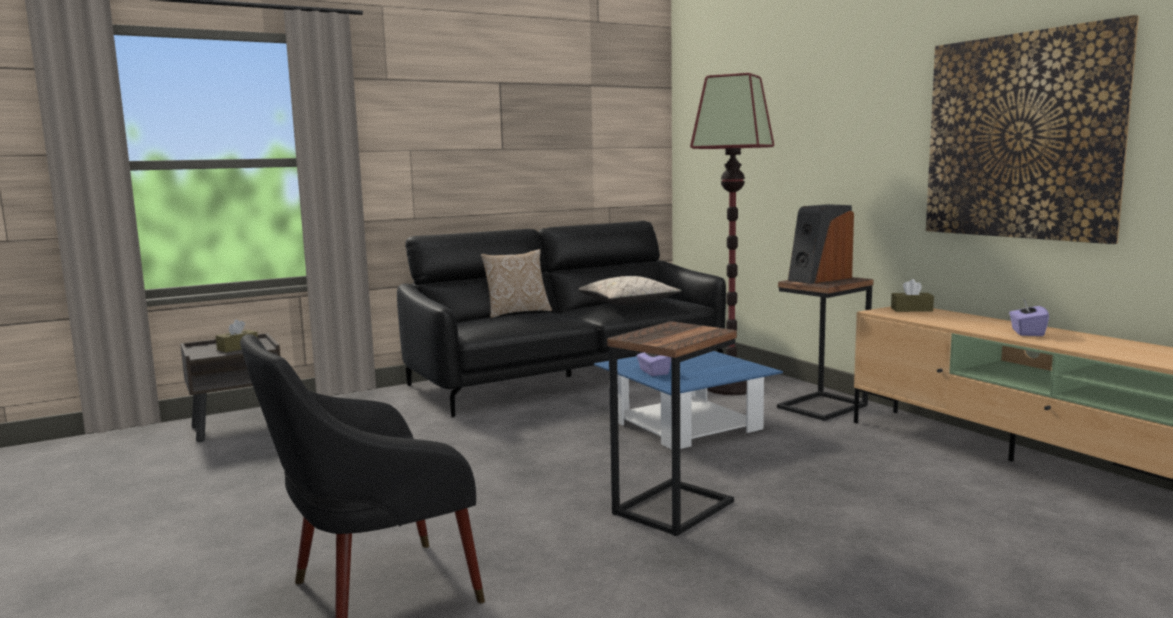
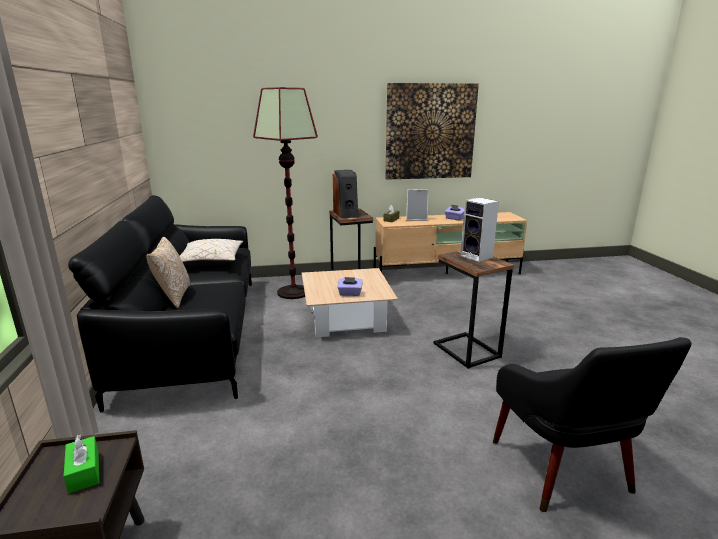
camera: 70 degrees left, 10 degrees up
(238, 348) = (84, 471): brown tissue box -> green tissue box
(685, 425) = (346, 319): blue coffee table -> beige coffee table
(687, 334) = (478, 257): none -> speaker
(956, 318) = (417, 219): none -> picture frame

